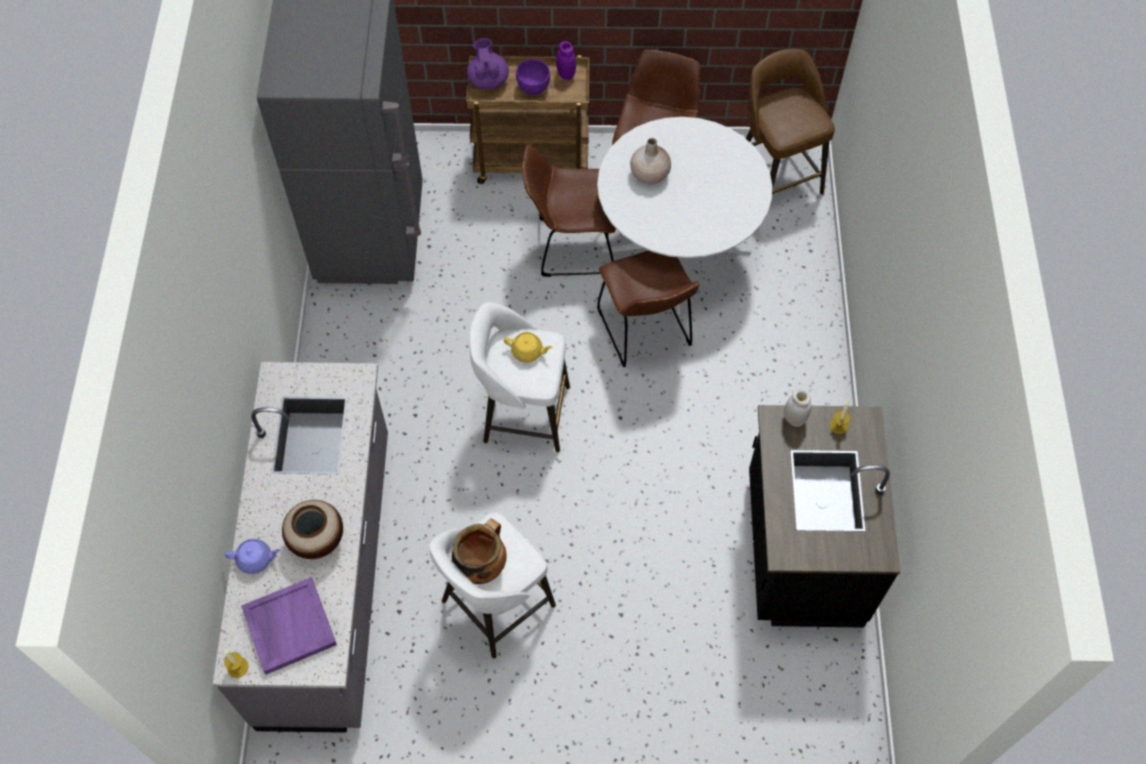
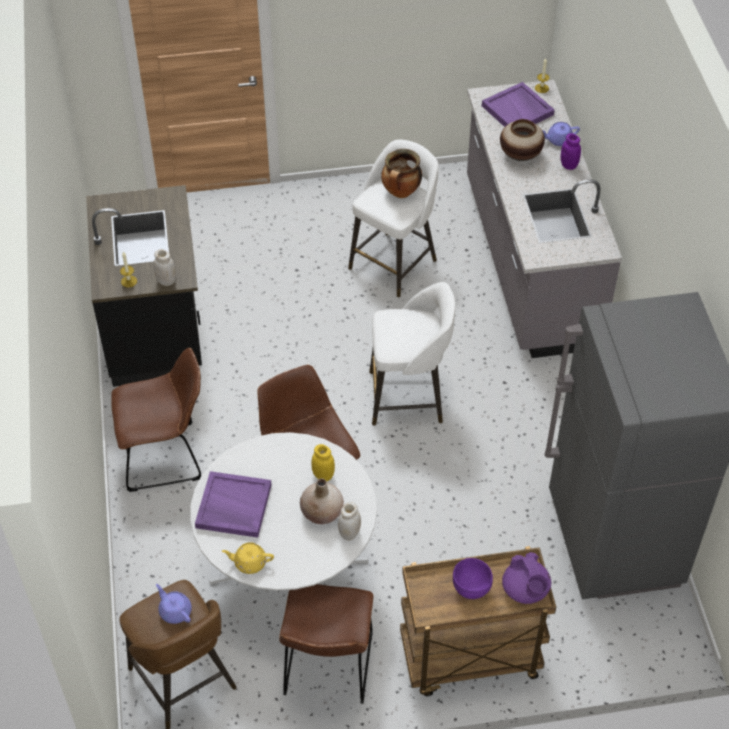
camera: 170 degrees right, 10 degrees down
(528, 352) = (405, 337): yellow teapot -> yellow teapot (249, 562)
(566, 74) = (438, 612): purple jar -> purple jar (569, 165)
(570, 246) = (401, 560): brown chair -> brown chair (166, 456)
(627, 153) = (349, 533): none -> white jar
(643, 207) = (323, 475): none -> yellow jar
(731, 190) = (233, 506): none -> purple tray
(787, 120) = (175, 611): none -> purple teapot

